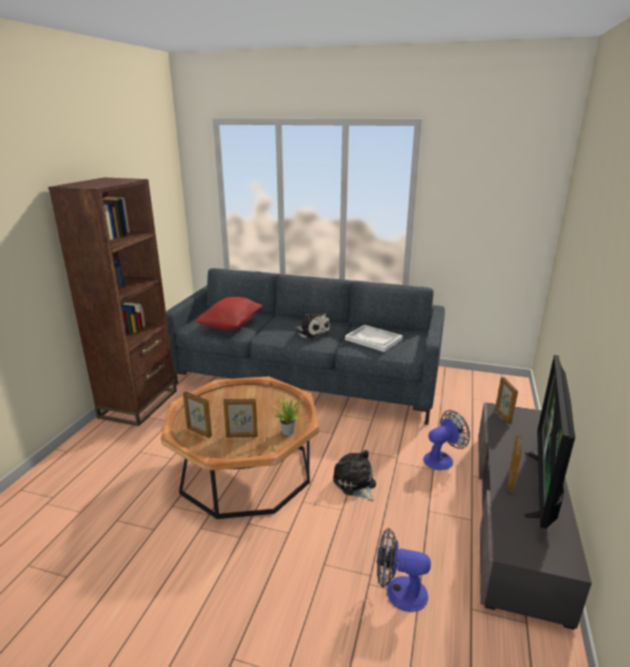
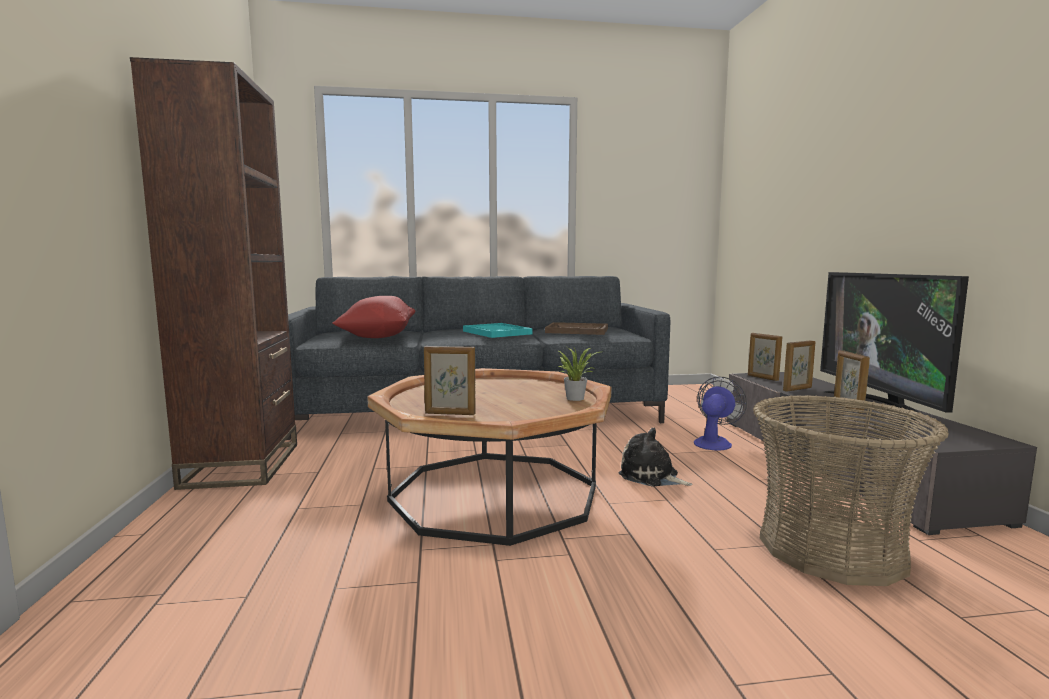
camera: 25 degrees left, 15 degrees down
(242, 436) = (519, 408): picture frame -> picture frame (798, 389)
(312, 332) = (496, 332): plush toy -> turquoise tray
(373, 339) = (577, 331): white tray -> brown tray
(398, 592) = (832, 548): fan -> basket

